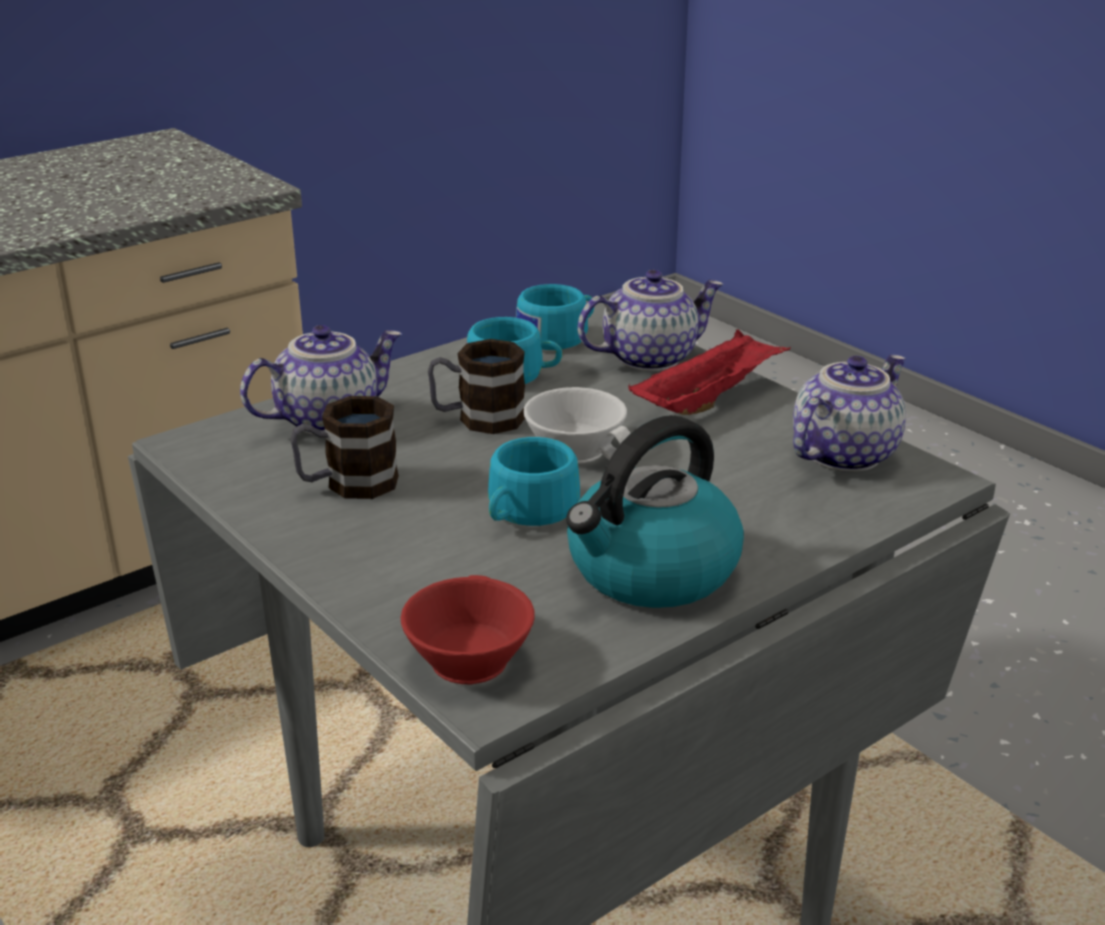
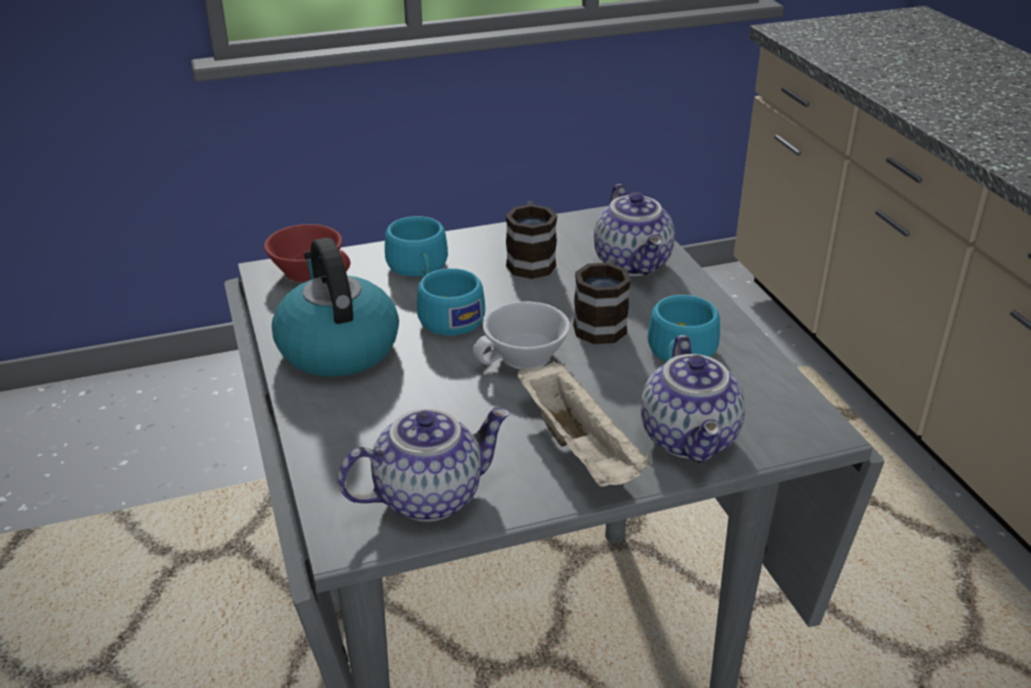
camera: 110 degrees right, 5 degrees up
(558, 337) = (761, 396): turquoise cup -> turquoise cup (419, 268)
(708, 399) = (580, 449): red tray -> beige tray
(842, 453) = (428, 495): teapot -> teapot turned 90 degrees counterclockwise

